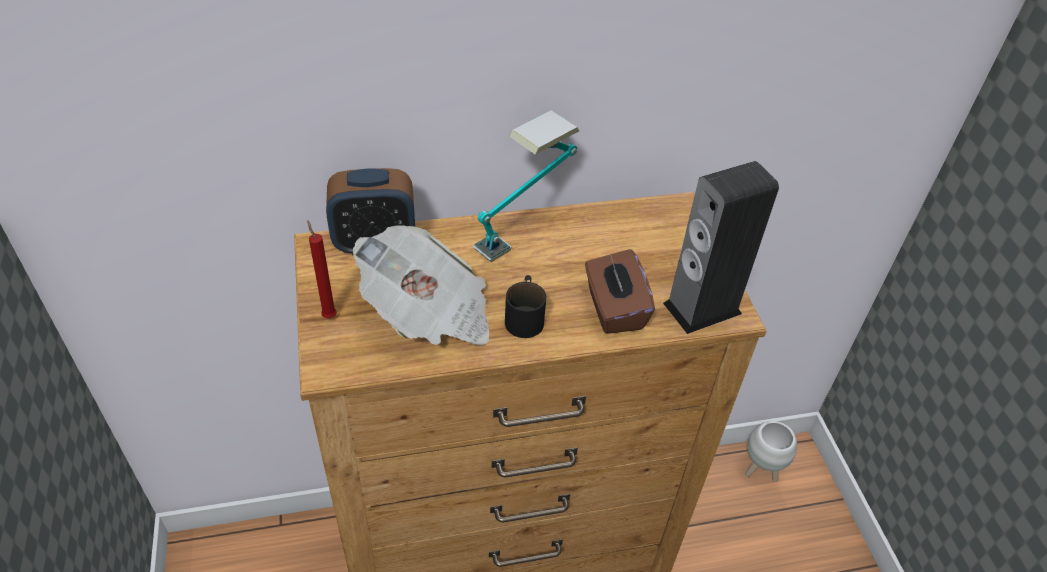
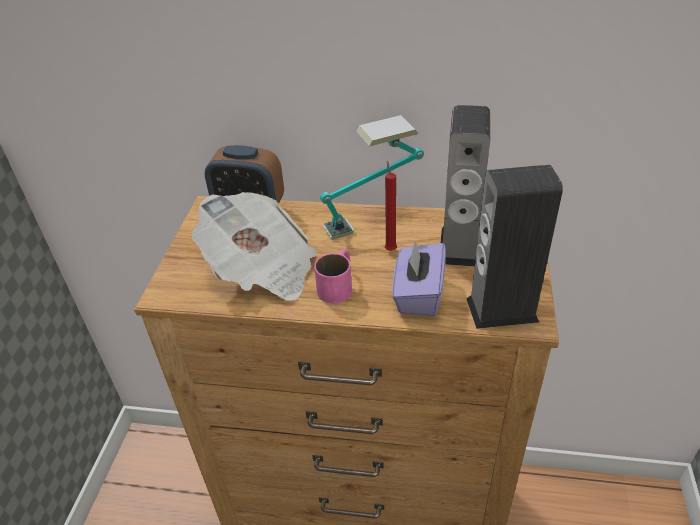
camera: 25 degrees right, 5 degrees down
(328, 315) = (186, 256): red candle -> red candle (390, 249)
(525, 315) = (338, 285): black mug -> pink mug
(614, 309) = (418, 295): brown tissue box -> purple tissue box
(630, 246) = (459, 246): none -> speaker
(761, 470) = (619, 504): white planter -> none

